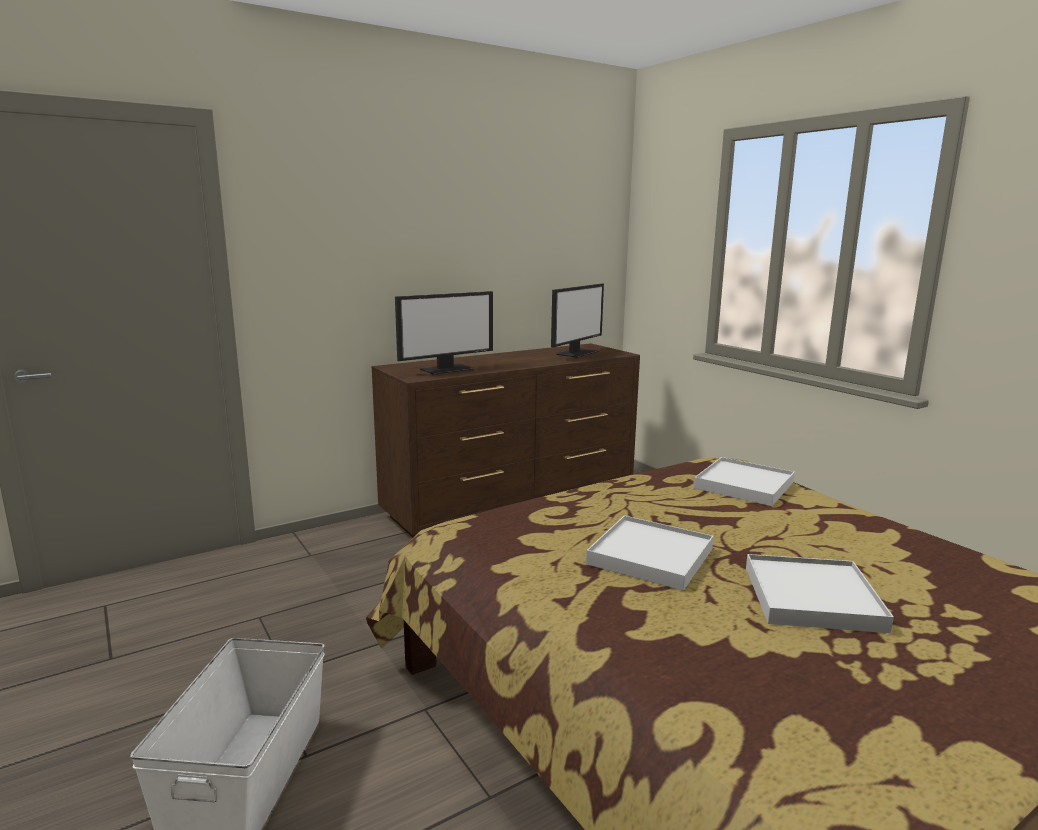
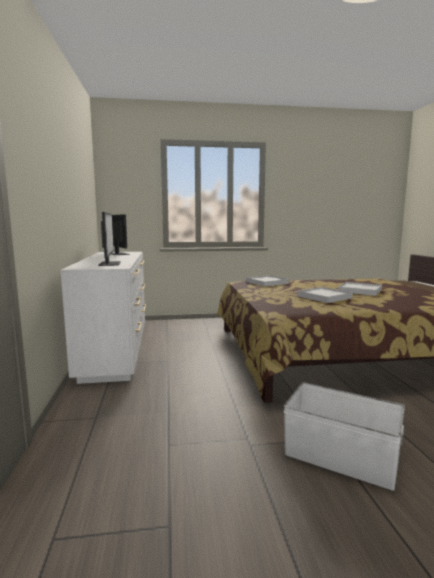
camera: 65 degrees left, 5 degrees down
(513, 503) = (116, 350): brown dresser -> white dresser

